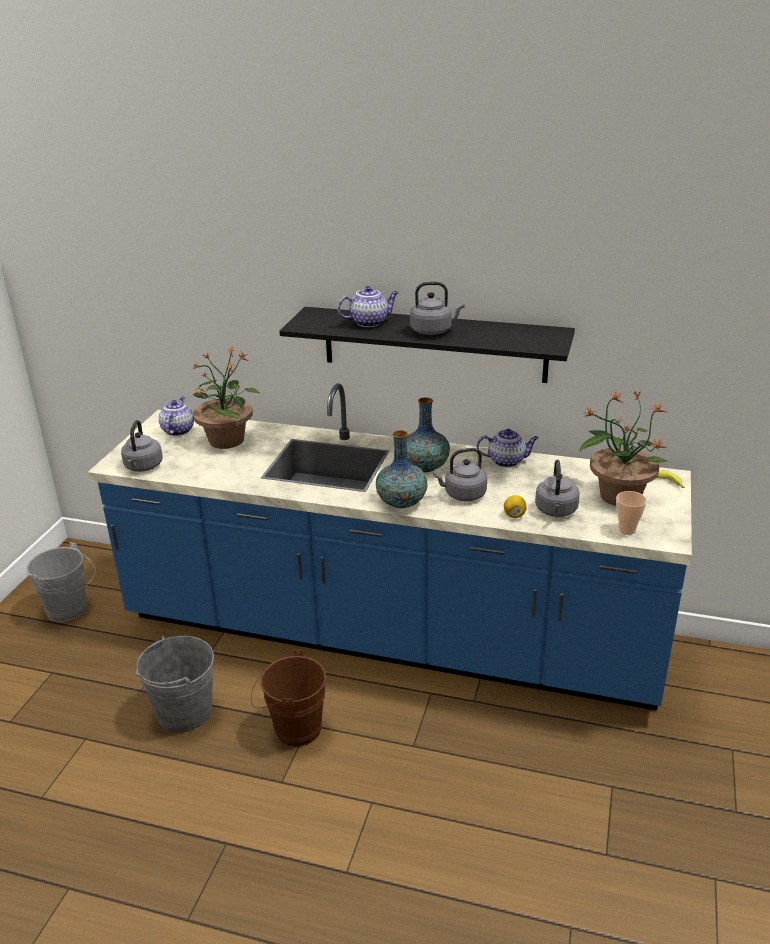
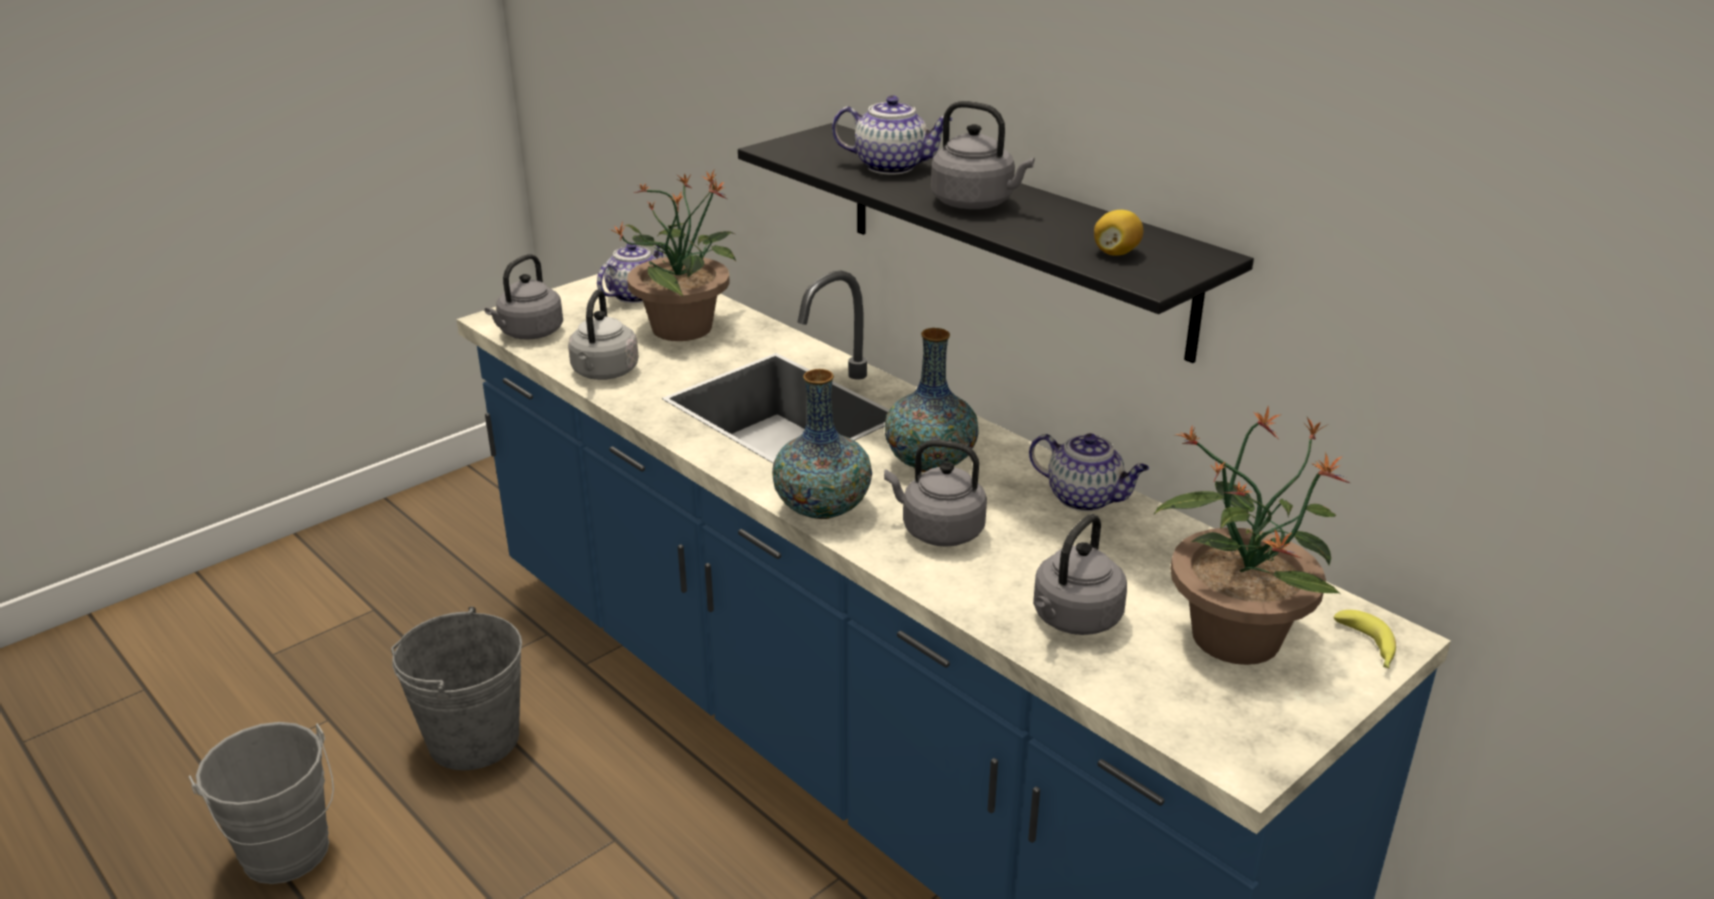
camera: 30 degrees right, 0 degrees up
(70, 610) = (470, 532): grey bucket -> grey bucket (289, 858)
(213, 475) = (604, 373): none -> grey kettle
(292, 729) = (587, 834): brown bucket -> none
(514, 515) = (988, 598): lemon -> lemon (1116, 253)
(627, 530) = (1175, 708): cup -> none

